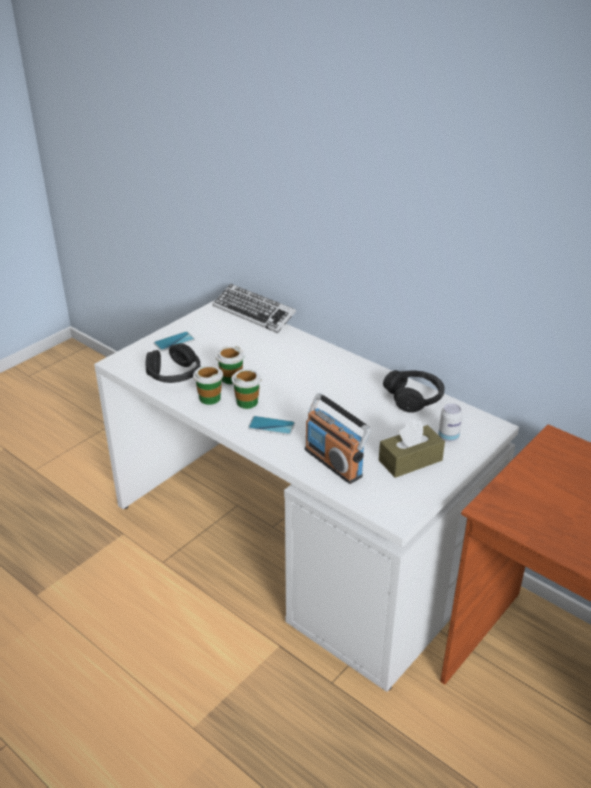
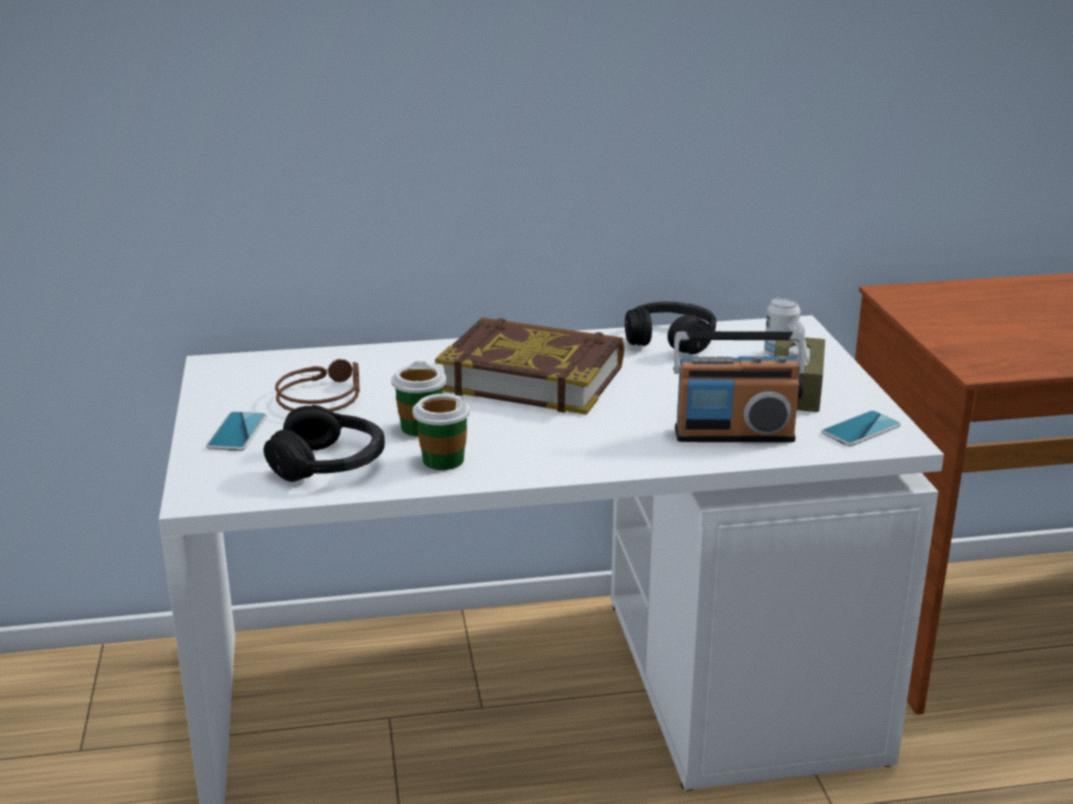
camera: 50 degrees left, 10 degrees down
(227, 342) = (321, 396): none -> brown headphones
(247, 402) = (501, 438): cup -> none
(254, 313) = (284, 353): keyboard -> none
(271, 426) = (589, 443): phone -> phone (861, 430)
(316, 381) = (532, 377): none -> book

